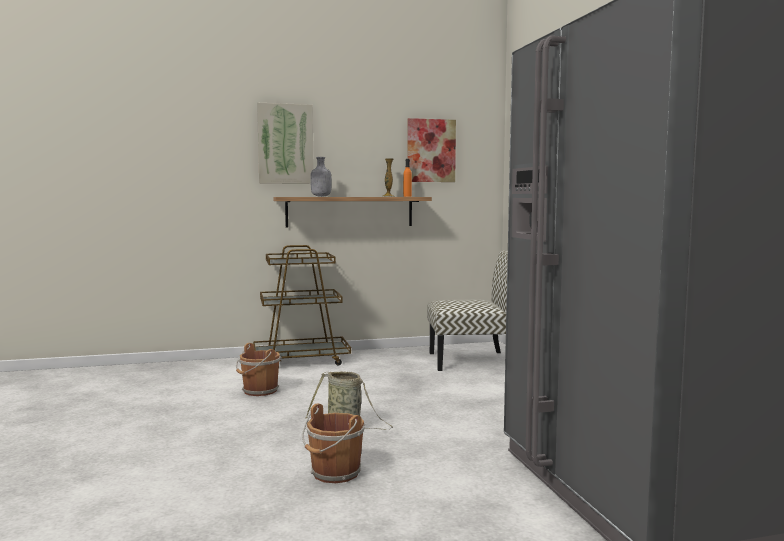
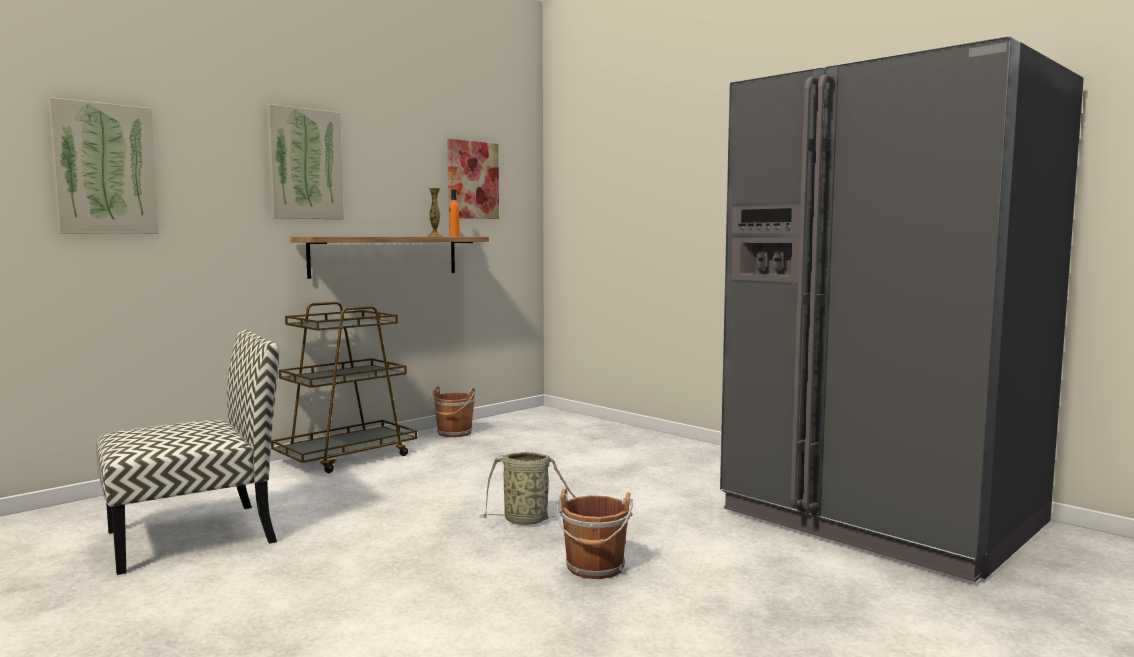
camera: 30 degrees left, 0 degrees up
(147, 153) = (104, 169): none -> picture
(259, 391) = (352, 501): brown bucket -> brown bucket (454, 433)
(320, 196) = (361, 236): grey bottle -> none
(472, 361) = (549, 429): chair -> chair (195, 535)

